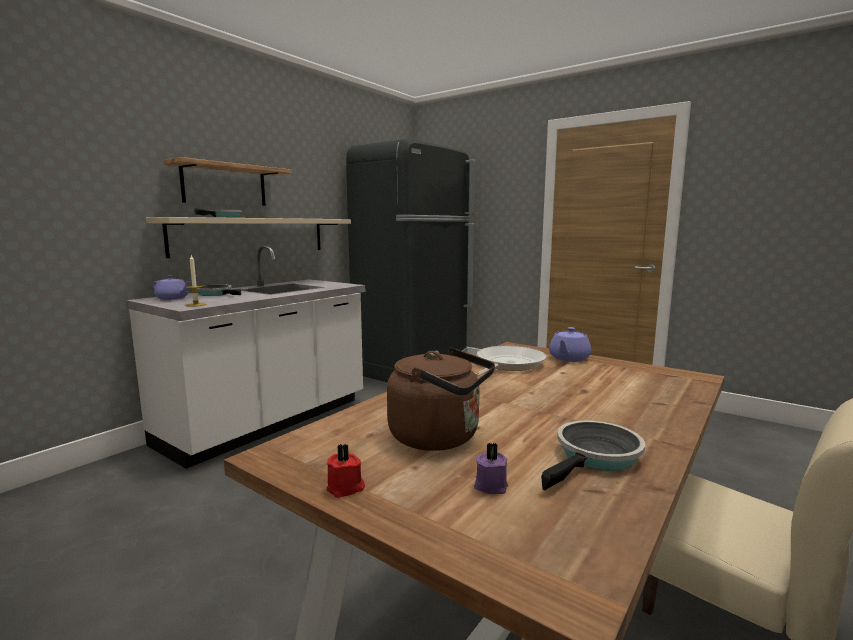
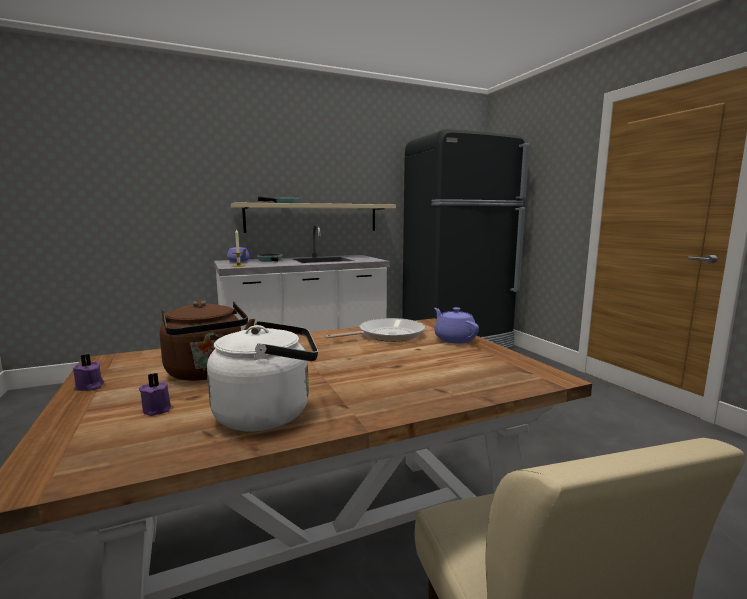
camera: 30 degrees right, 0 degrees up
(225, 185) = (291, 178): shelf -> none
(346, 488) = (89, 387): red candle -> purple candle
(568, 358) = (454, 339): purple teapot -> purple teapot turned 90 degrees clockwise
(595, 457) = (269, 413): frying pan -> white kettle

